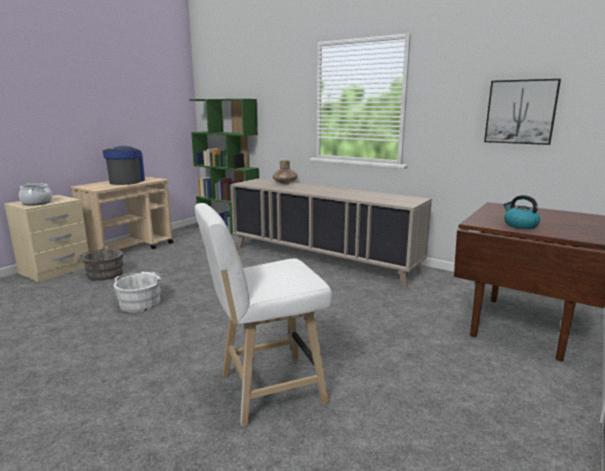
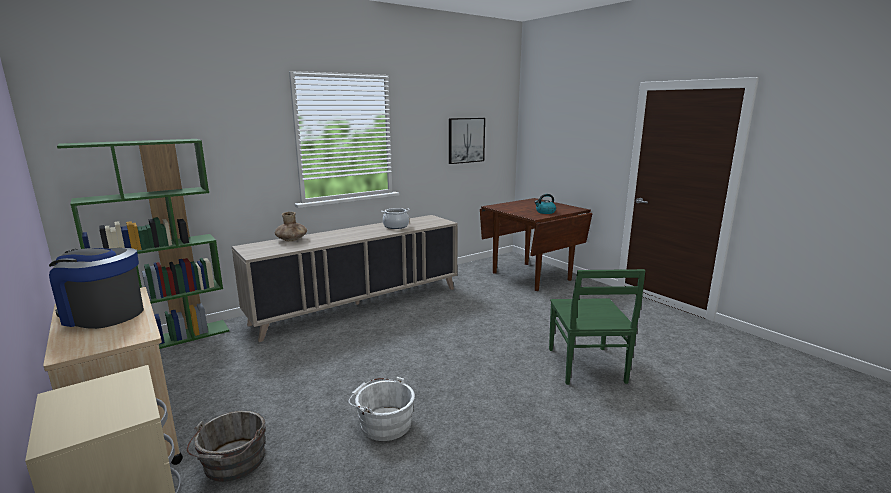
camera: 70 degrees left, 0 degrees up
(37, 203) = (109, 410): cooking pot -> cooking pot (396, 226)
(266, 390) = (586, 366): white stool -> green chair

